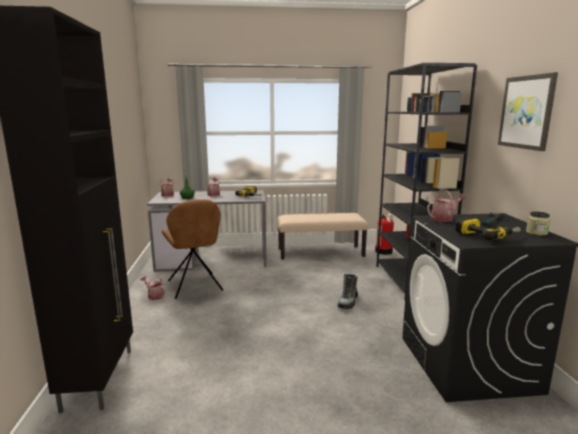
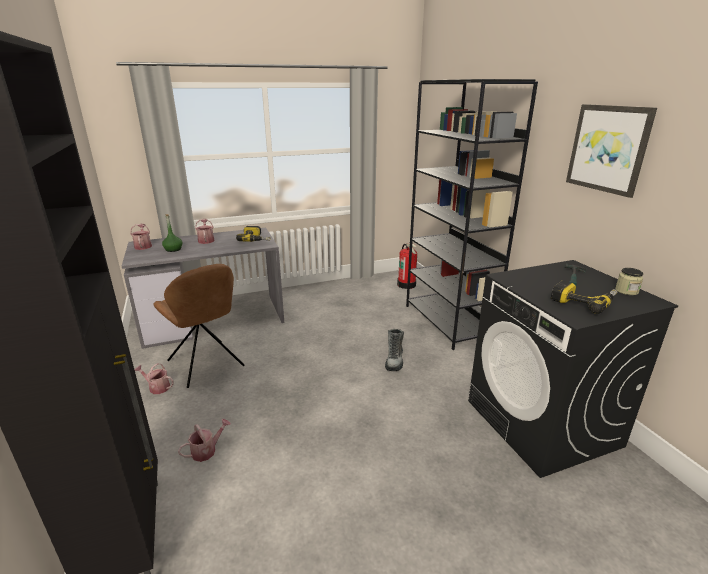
camera: 15 degrees left, 10 degrees up
(321, 252) = (339, 294): beige bench -> none
(444, 218) = (522, 276): watering can -> watering can (207, 450)

